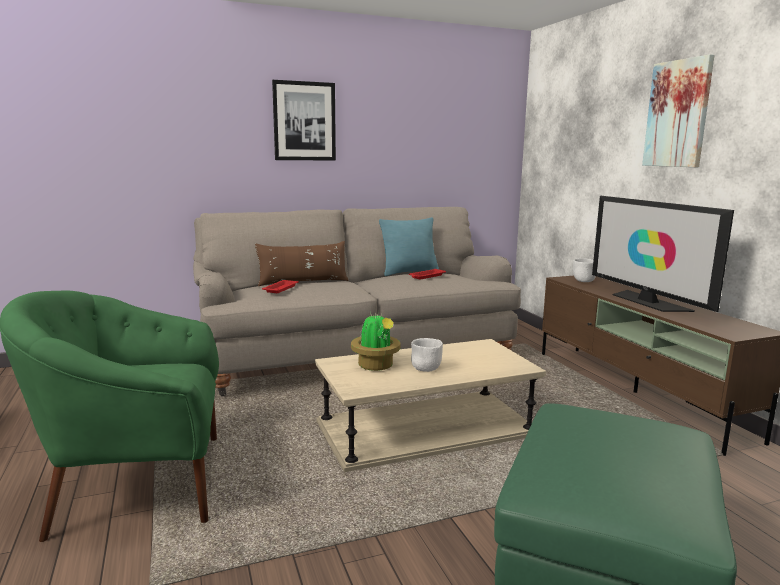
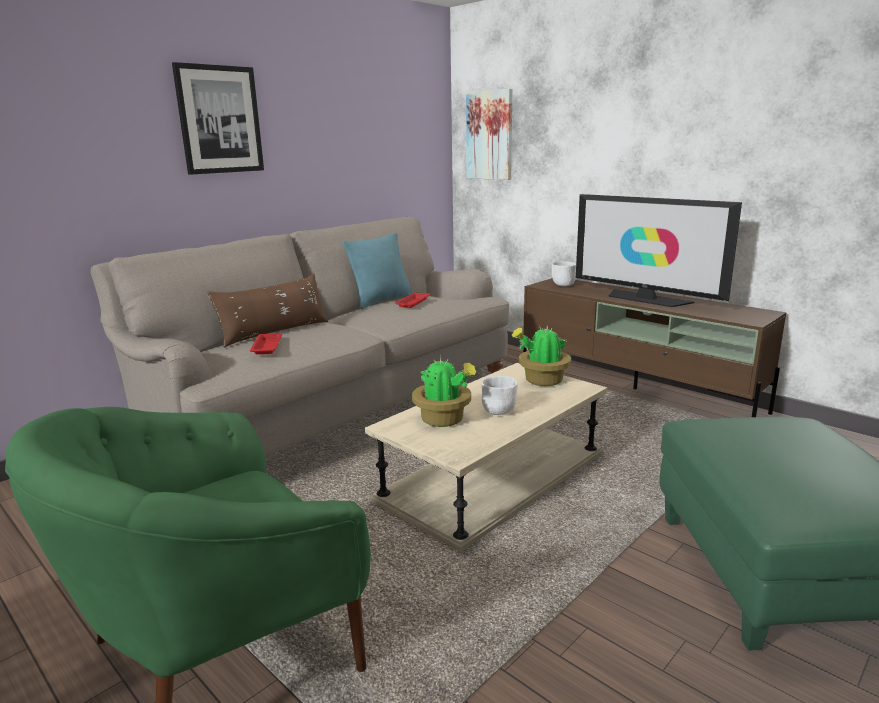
camera: 25 degrees left, 5 degrees up
(493, 355) = (542, 381): none -> potted plant
(678, 114) = (653, 106): picture -> picture (490, 135)

